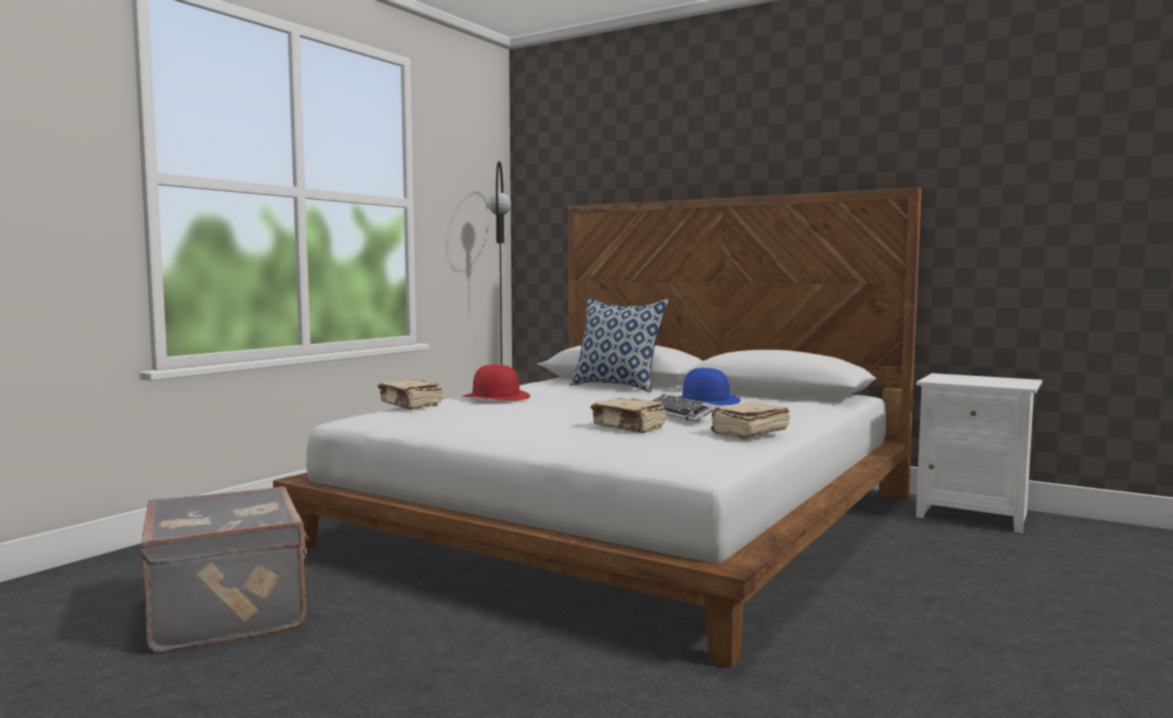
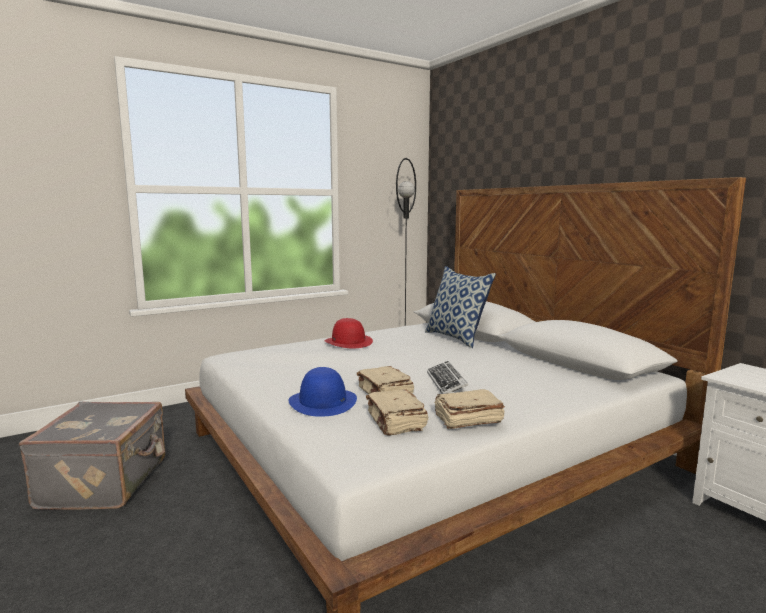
camera: 25 degrees right, 5 degrees up
(411, 405) = (275, 346): beige book -> beige book (396, 422)
(706, 400) = (500, 365): blue hat -> blue hat (323, 402)

